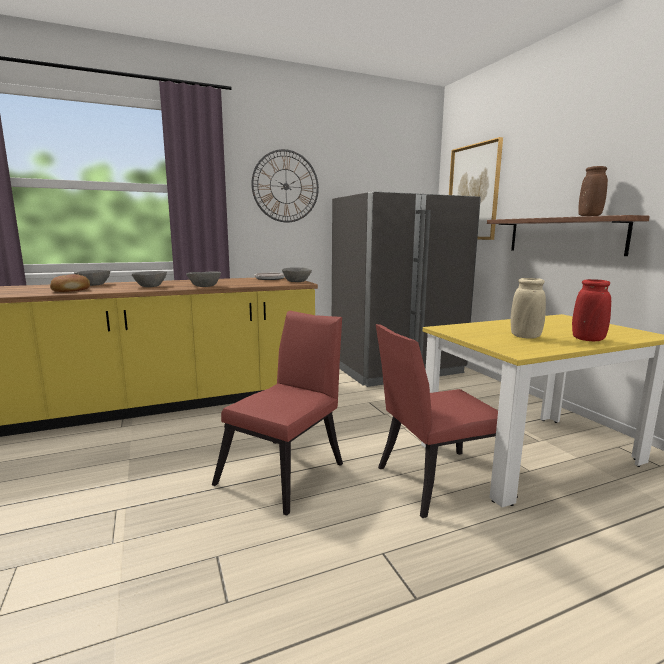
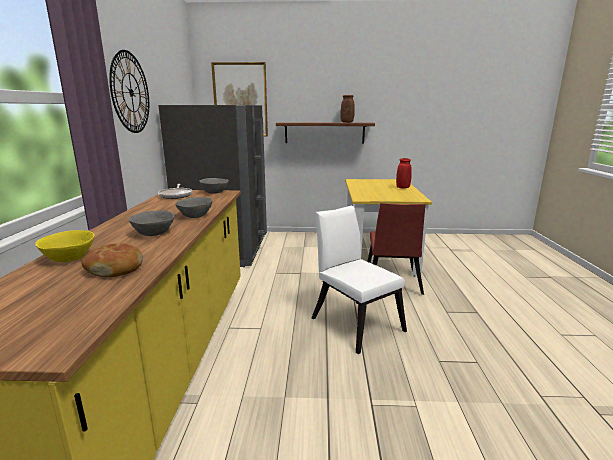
camera: 65 degrees left, 5 degrees up
(93, 285) = (68, 258): grey bowl -> yellow bowl
(287, 470) = (354, 322): red chair -> white chair
(525, 337) = (391, 193): beige vase -> none

